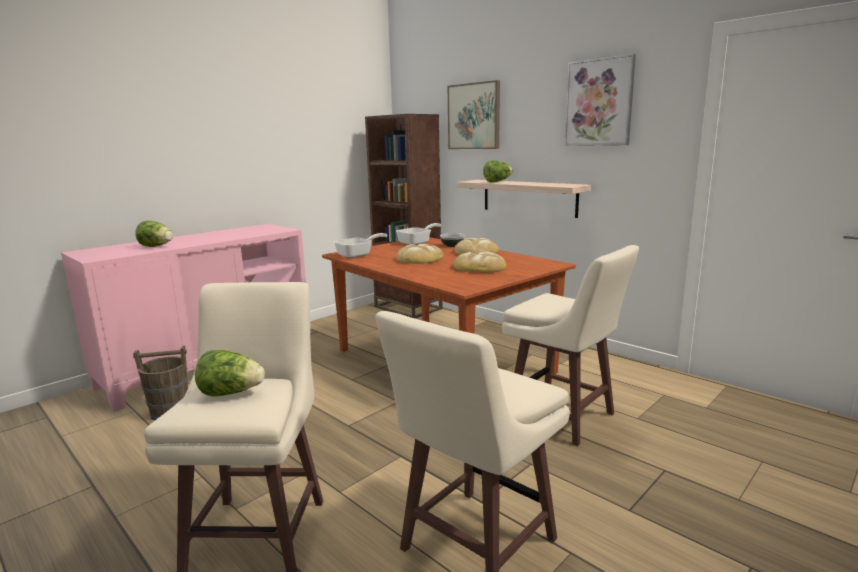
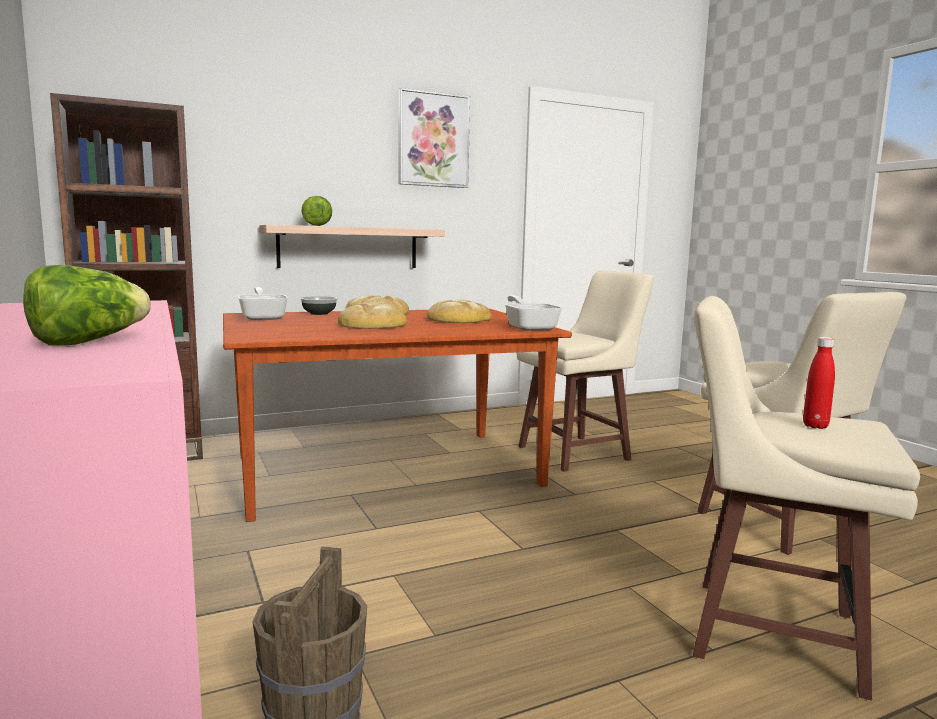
camera: 70 degrees left, 5 degrees down
(231, 393) = (815, 426): lettuce -> red bottle
(358, 255) = (281, 334): frying pan -> frying pan (529, 327)
(474, 116) = (249, 131): picture -> none

